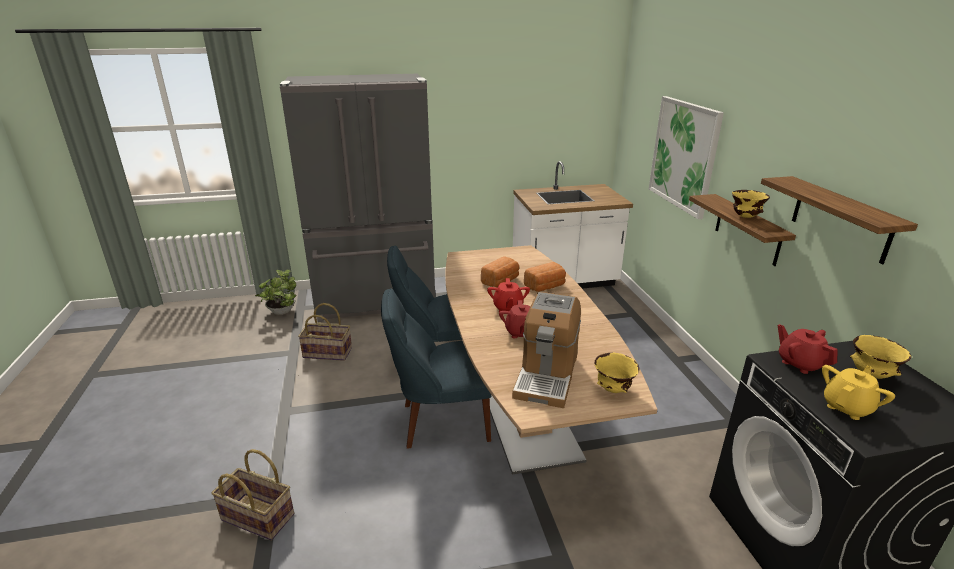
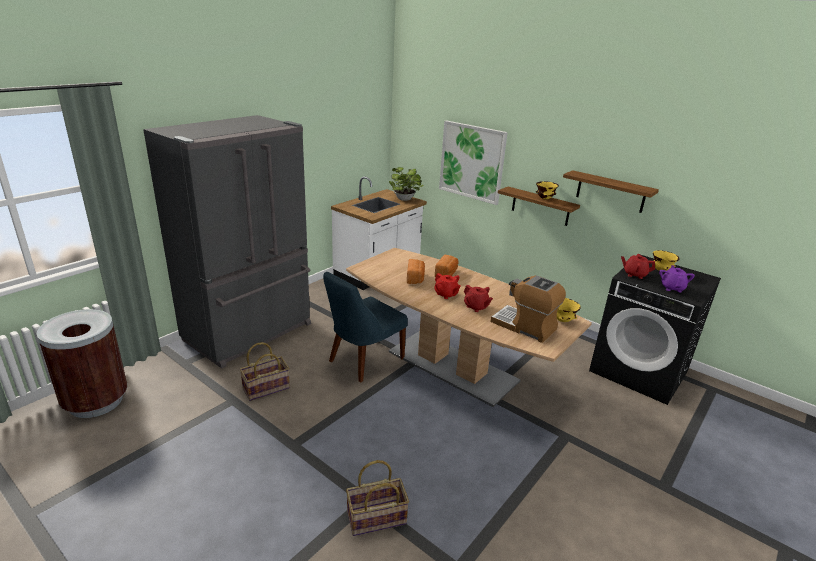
camera: 40 degrees left, 0 degrees up
(215, 314) = (96, 401): none -> brown trash can
(281, 312) = (170, 374): potted plant -> potted plant (405, 199)
(441, 422) = (415, 397): blue chair -> none
(546, 376) = (524, 326): coffee machine -> coffee machine turned 150 degrees clockwise
(847, 407) = (672, 288): yellow teapot -> purple teapot

